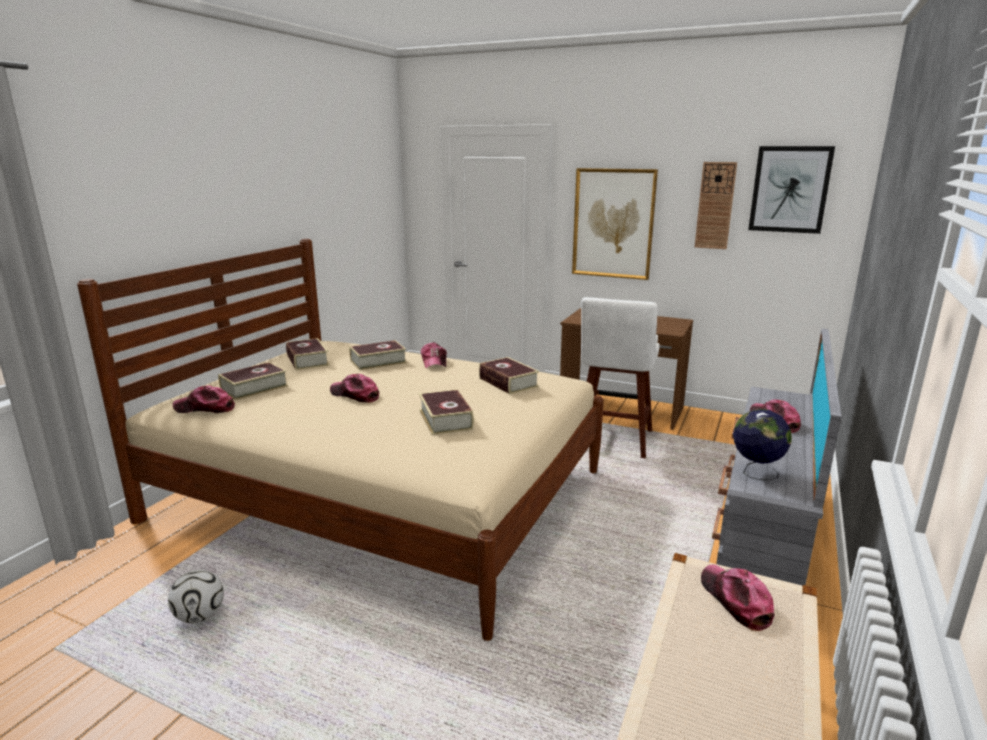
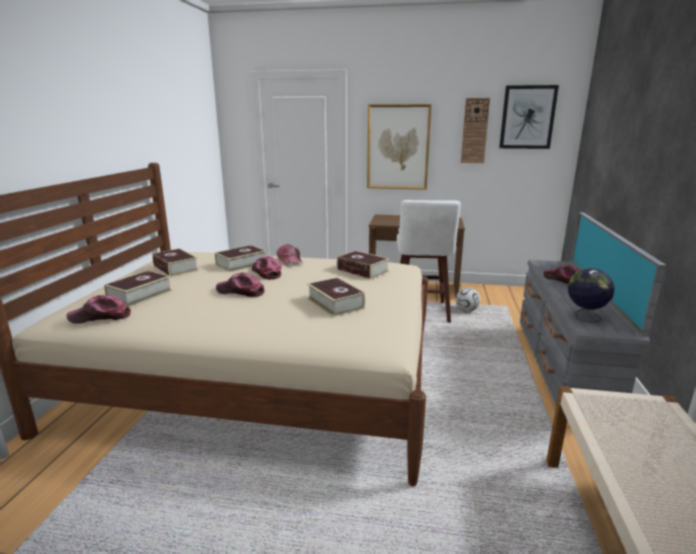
camera: 15 degrees left, 0 degrees up
(200, 616) = (136, 517): football -> football (466, 310)
(735, 600) = (630, 415): cap -> cap (266, 273)

